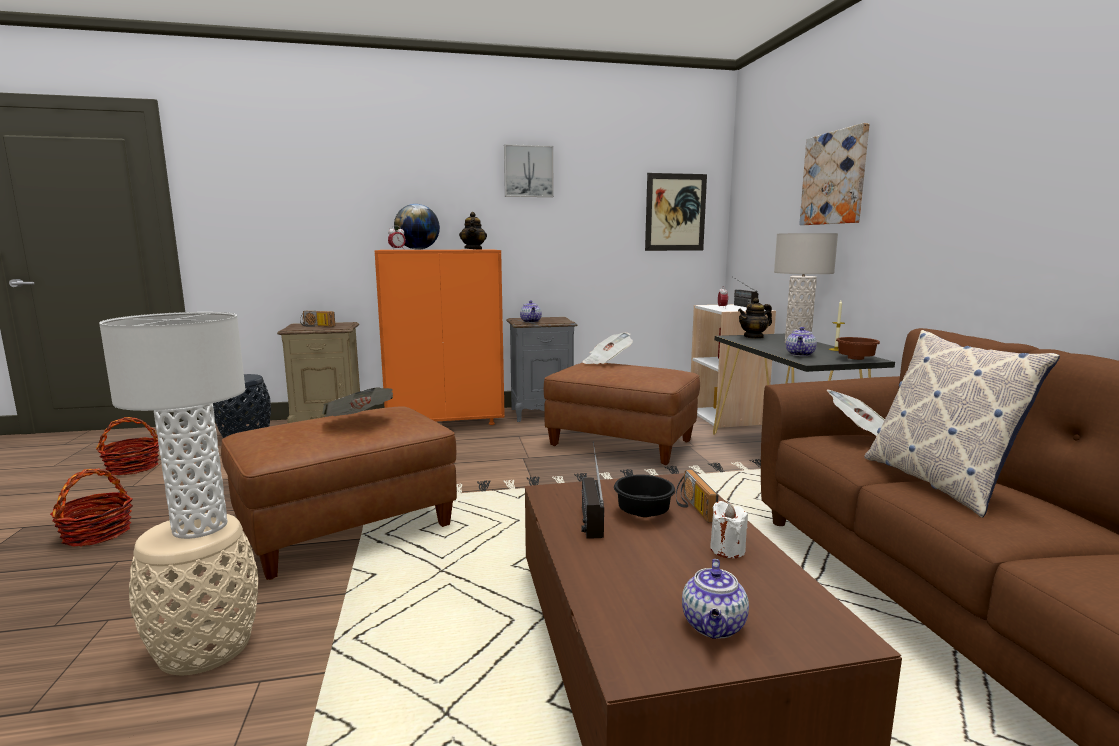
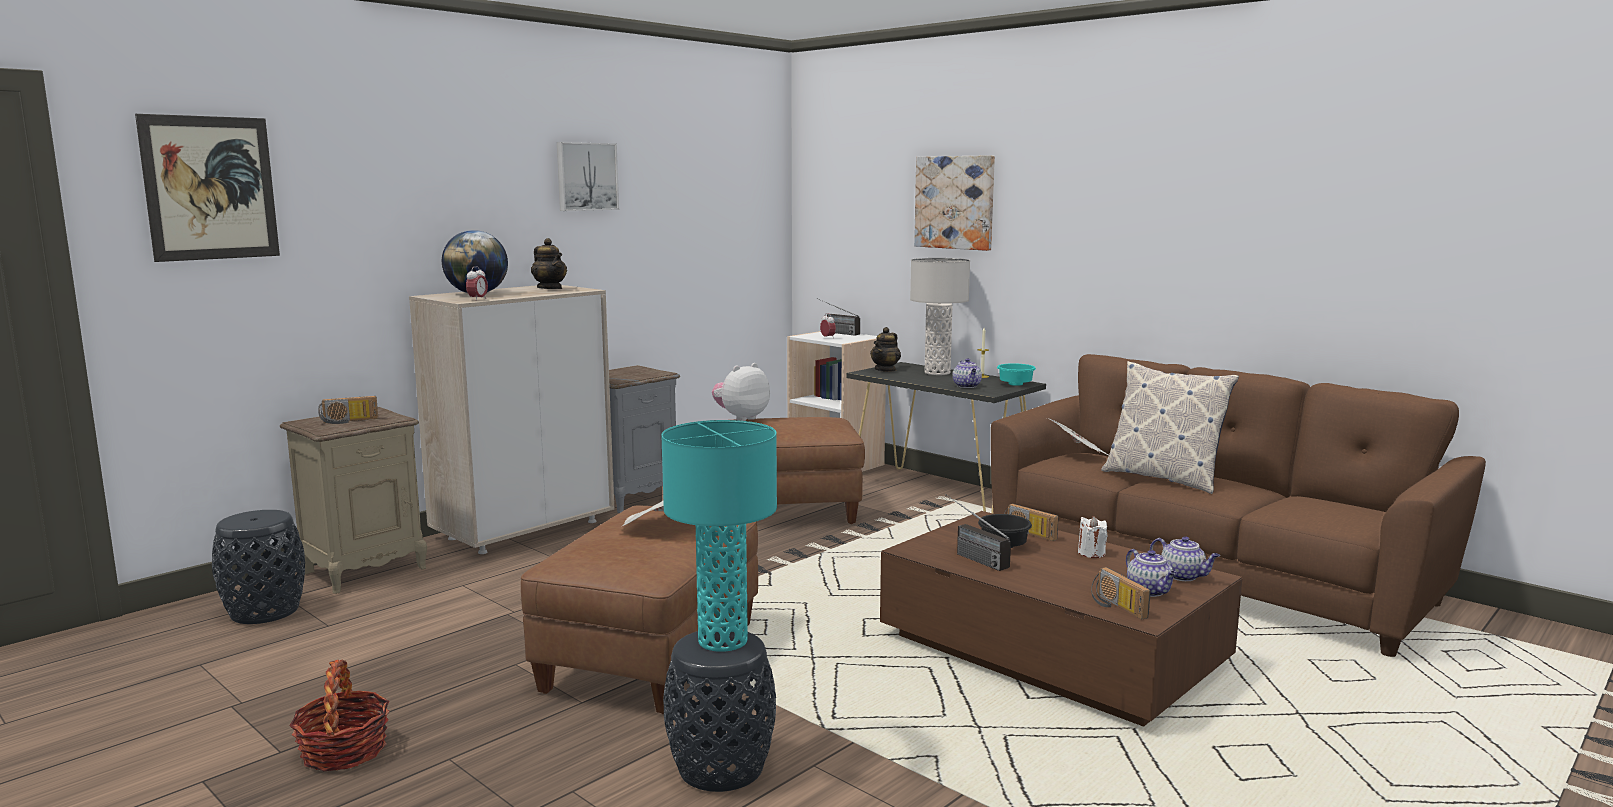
camera: 35 degrees left, 0 degrees up
(133, 468) = (175, 687): basket -> none
(200, 527) = (722, 641): white table lamp -> turquoise table lamp
(205, 648) = (720, 769): beige stool -> black stool
(446, 420) = (524, 529): orange cabinet -> beige cabinet
(531, 321) = (623, 378): teapot -> teapot (1183, 576)
(607, 362) = (741, 418): newspaper -> plush toy
(630, 631) = (1115, 606): none -> radio
(675, 212) = (742, 222): picture -> picture (210, 188)
(854, 358) = (1014, 385): brown bowl -> turquoise bowl

